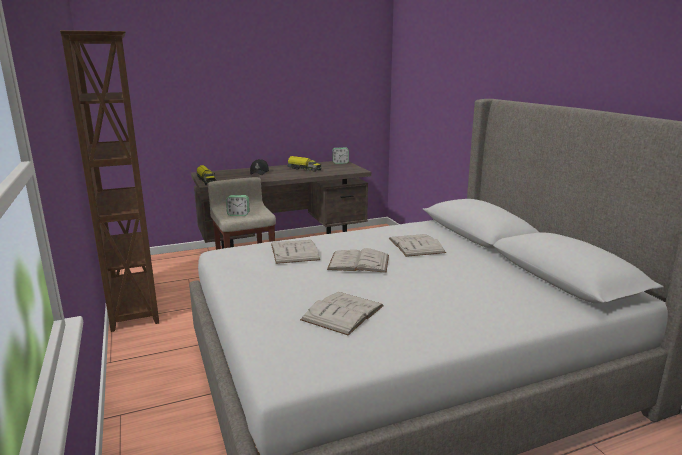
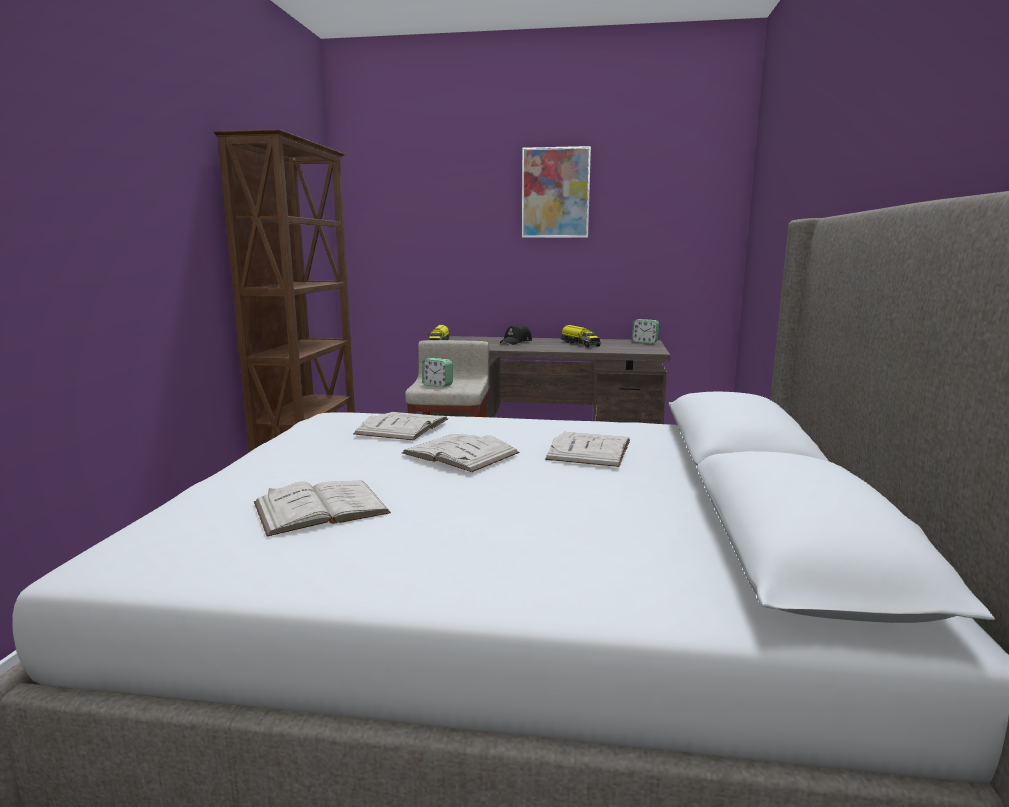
camera: 30 degrees right, 5 degrees down
(270, 61) = (555, 193): none -> picture

